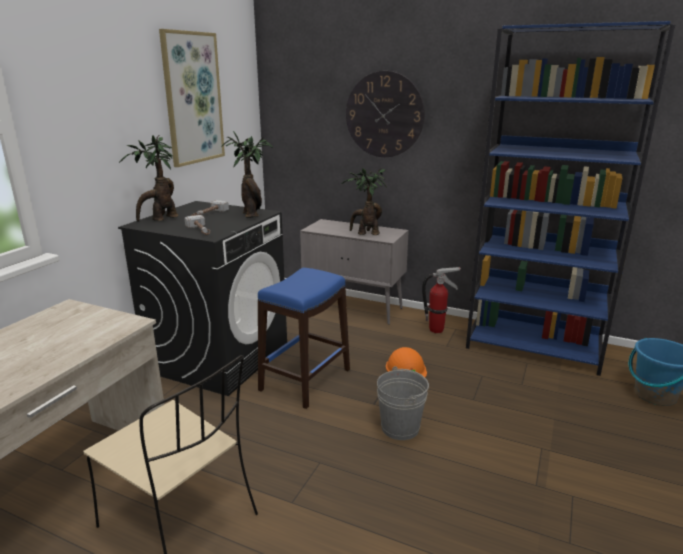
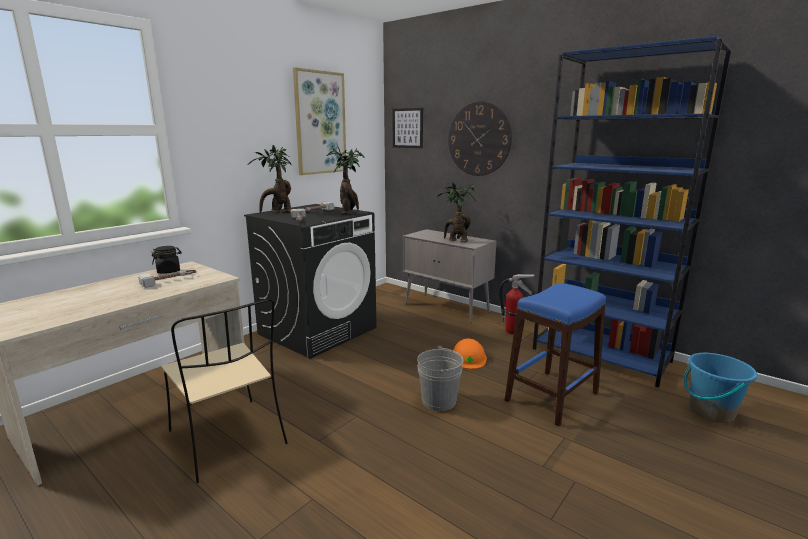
camera: 15 degrees right, 5 degrees down
(49, 319) = (169, 271): none -> black jar
(62, 335) = (169, 280): none -> hammer
(291, 99) = (407, 128): none -> picture
(306, 380) = (378, 355): blue stool -> blue stool (552, 397)

